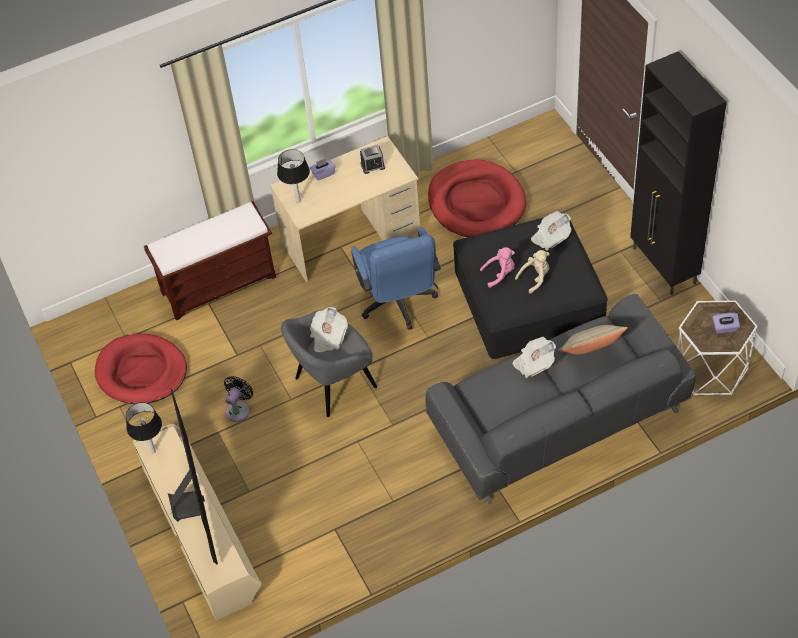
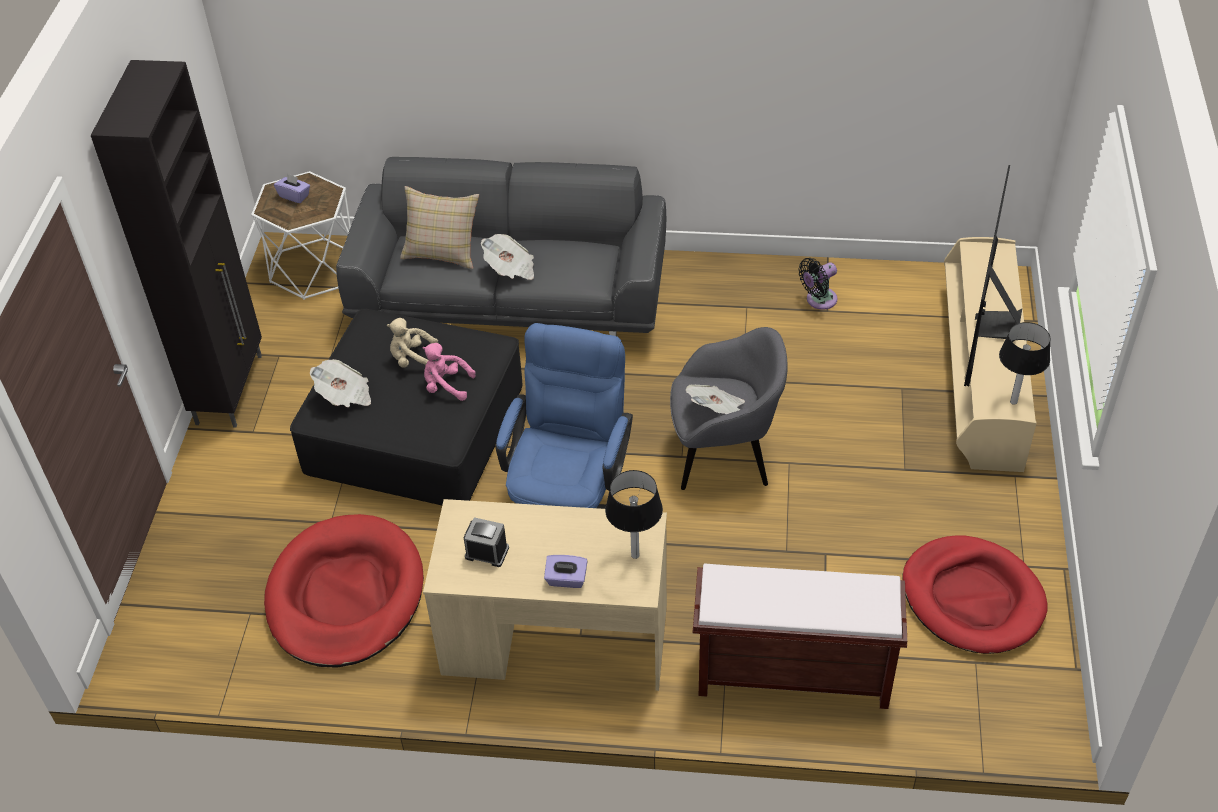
camera: 150 degrees left, 5 degrees down
(239, 409) = (863, 482): black fan -> black fan (818, 300)

